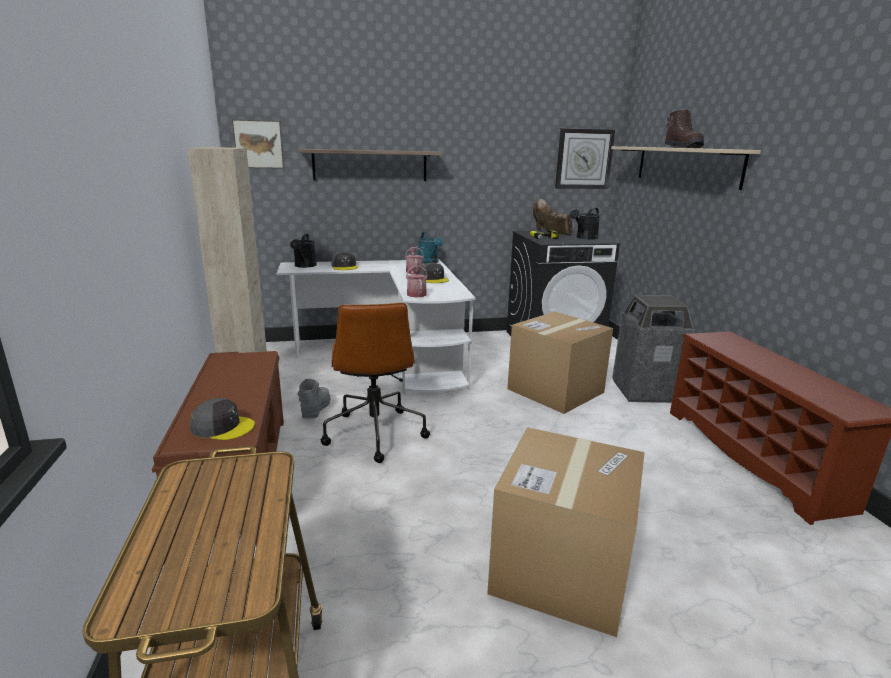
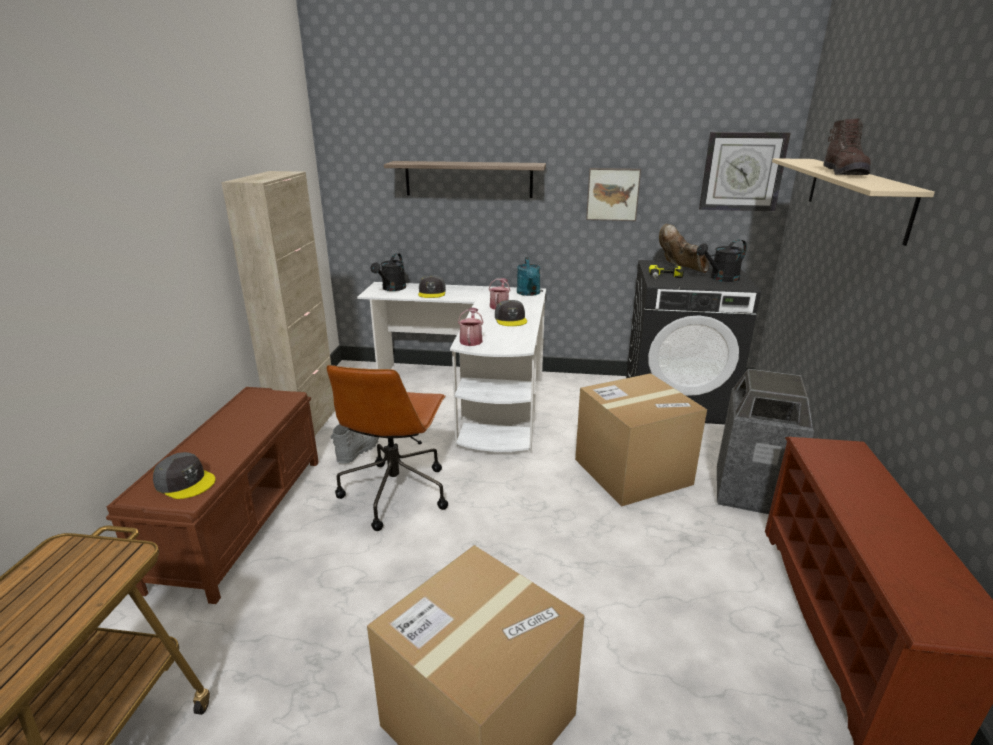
camera: 20 degrees right, 5 degrees up
(259, 144) = (352, 156): picture -> picture (612, 194)

